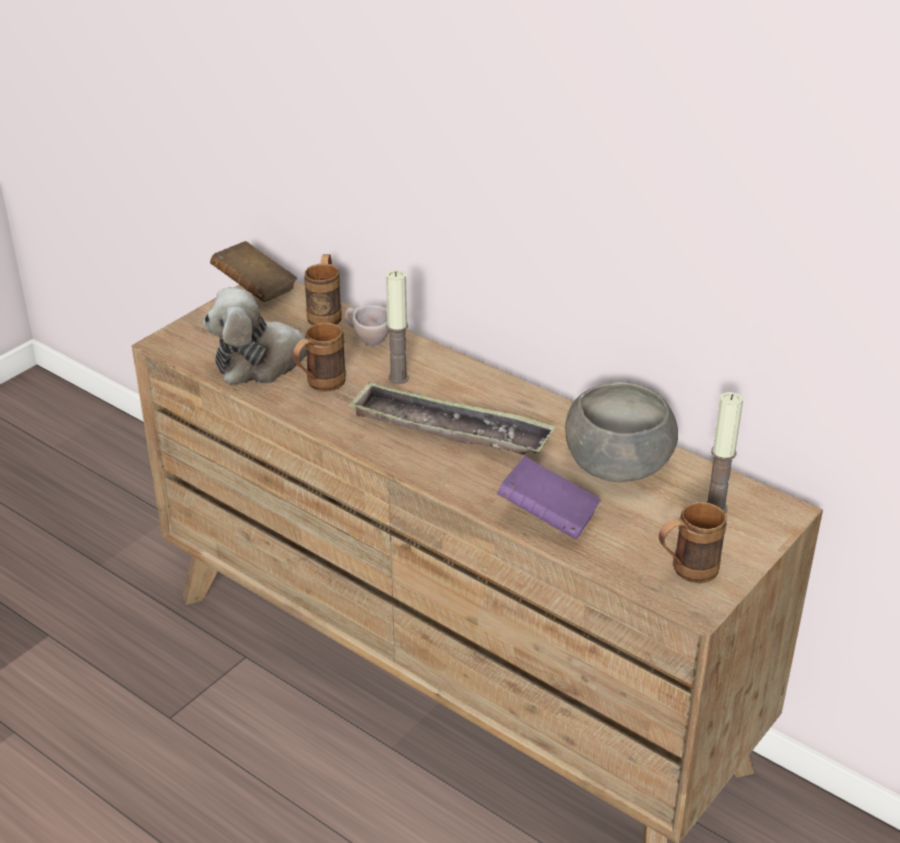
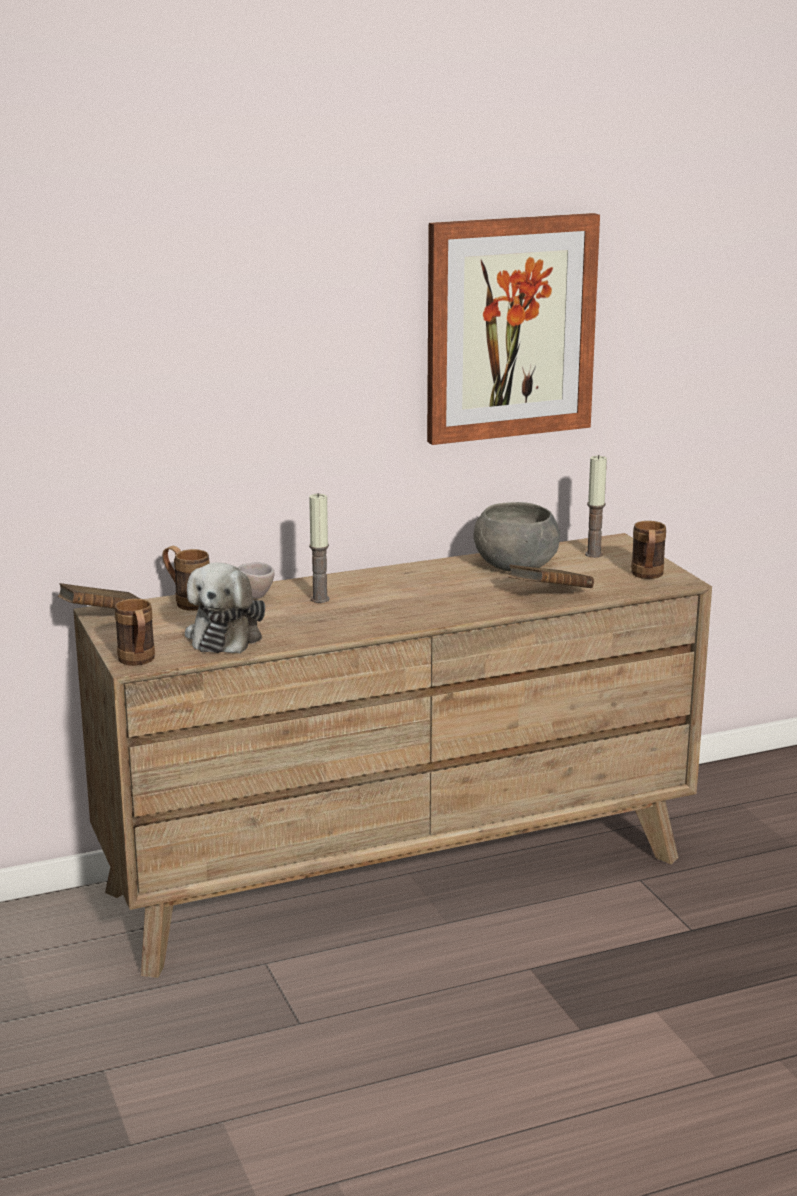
camera: 60 degrees left, 15 degrees down
(319, 385) = (290, 624): brown mug -> brown mug (138, 662)
(450, 430) = (411, 599): tray -> none
(548, 517) = (550, 595): purple book -> brown book
(707, 182) = (510, 328): none -> picture

